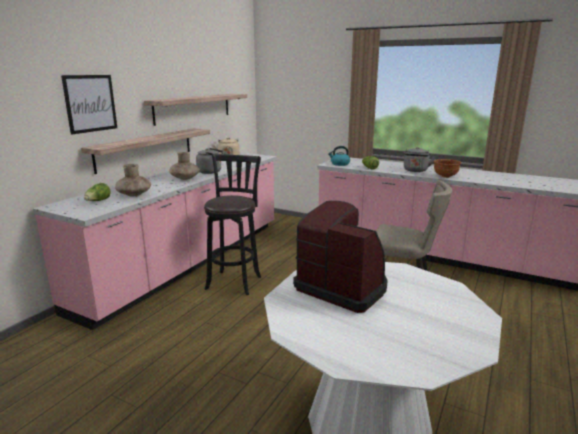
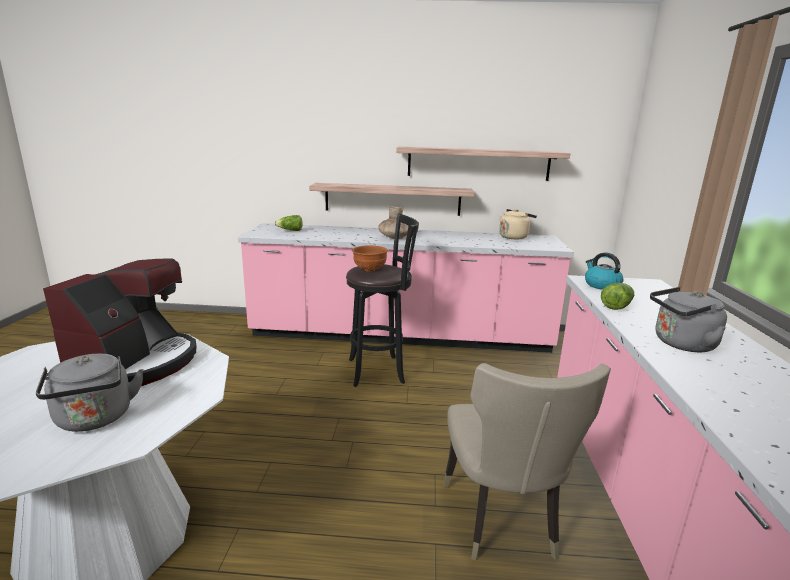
camera: 65 degrees right, 0 degrees up
(90, 103) = (332, 143): picture -> none
(134, 194) = (319, 234): brown vase -> none
(211, 172) = (436, 240): grey kettle -> grey kettle (95, 419)
(445, 176) = (689, 378): brown bowl -> brown bowl (369, 269)

